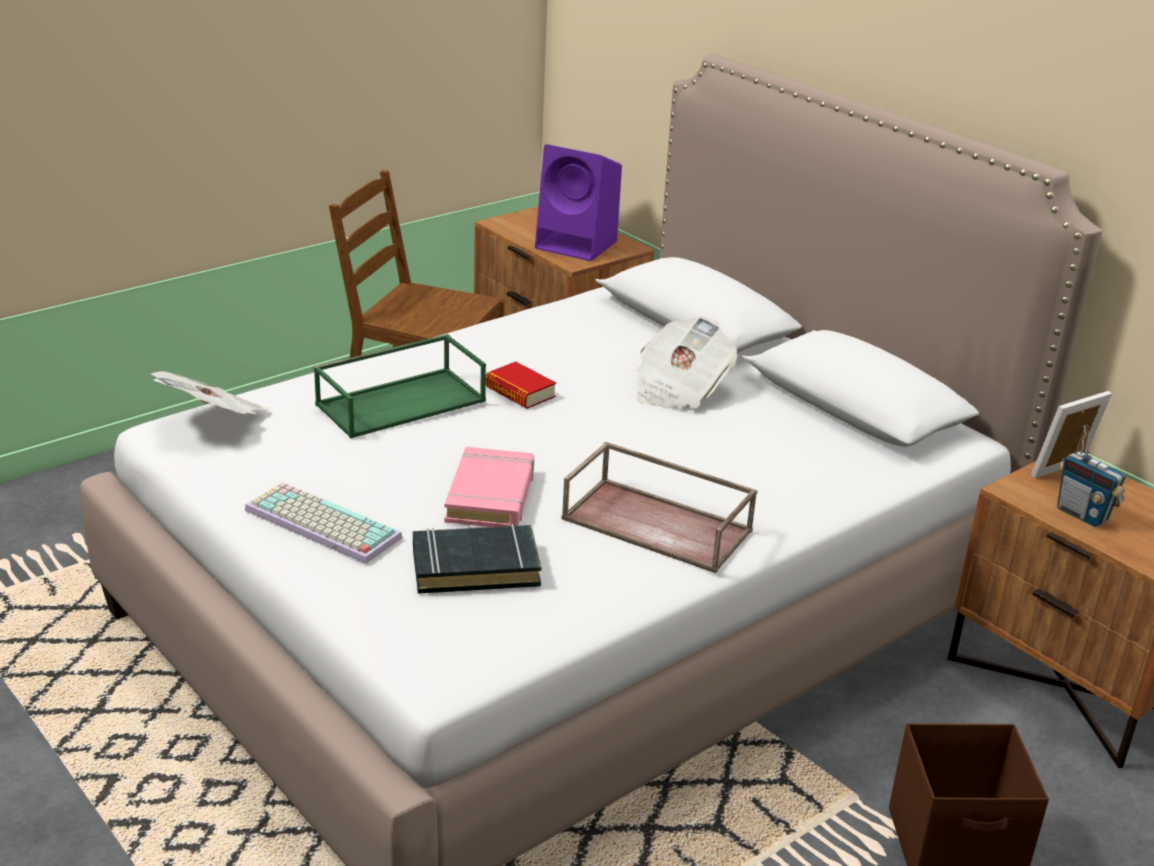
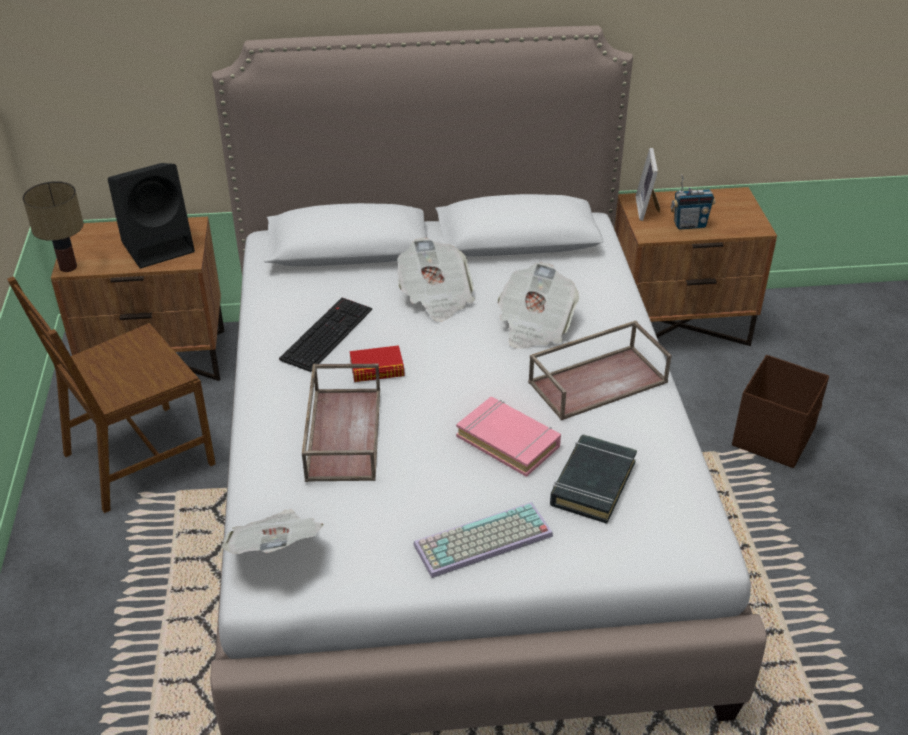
camera: 55 degrees left, 10 degrees up
(401, 401) = (342, 433): green tray -> brown tray
(497, 223) = (69, 267): none -> table lamp
(544, 352) = (326, 333): none -> keyboard
(578, 245) = (159, 246): purple speaker -> black speaker
(708, 458) = (534, 325): none -> newspaper

